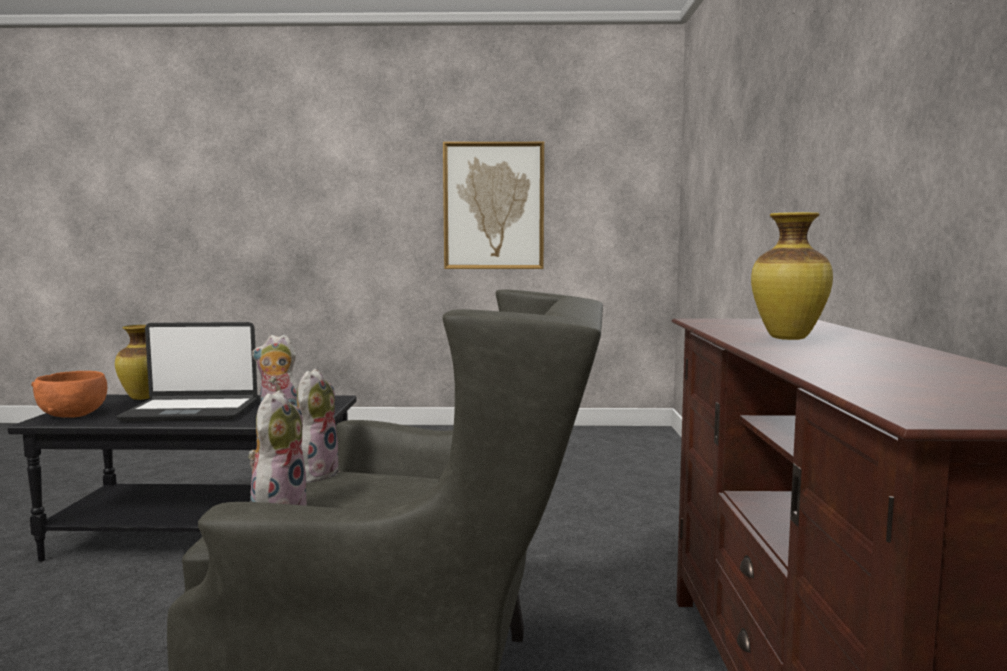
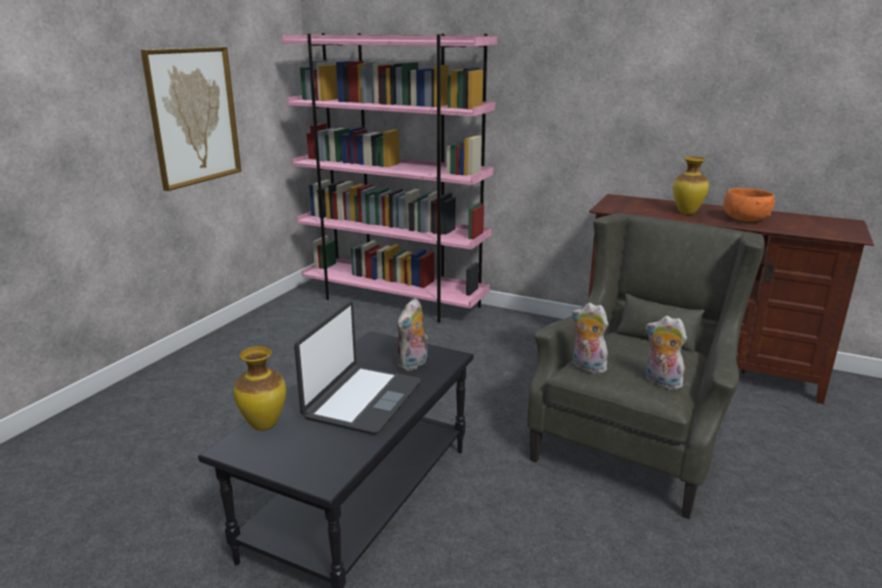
camera: 65 degrees left, 15 degrees up
(73, 415) = (312, 463): orange bowl -> orange bowl (745, 219)
(658, 465) = (394, 301): none -> pink bookcase

